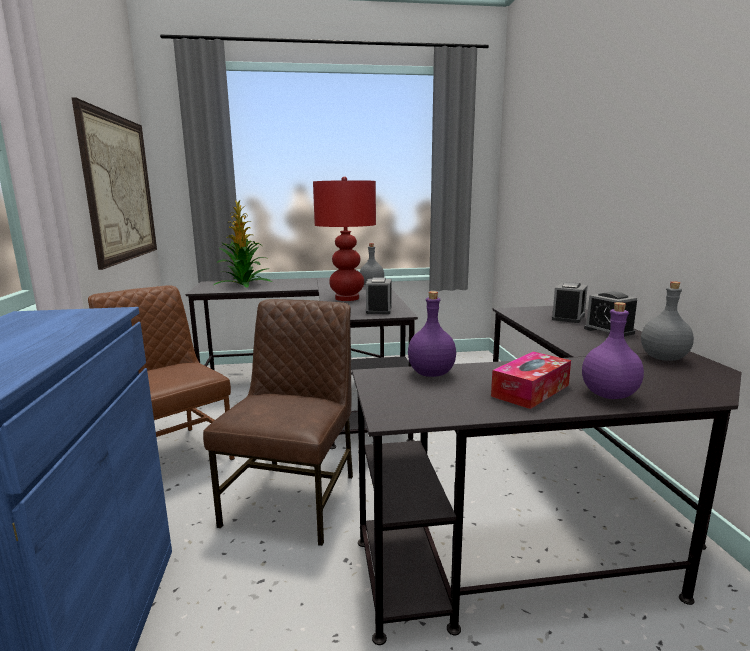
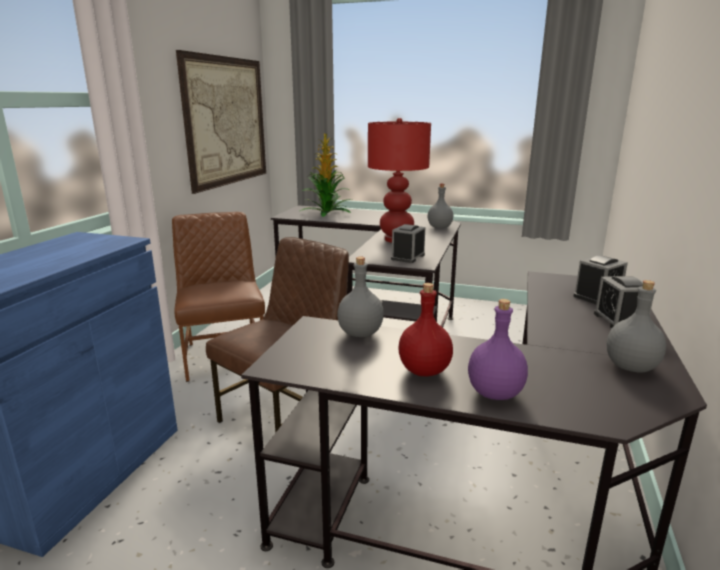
camera: 25 degrees right, 5 degrees up
(431, 374) = (359, 333): purple bottle -> grey bottle
(530, 390) = (424, 370): tissue box -> red bottle

